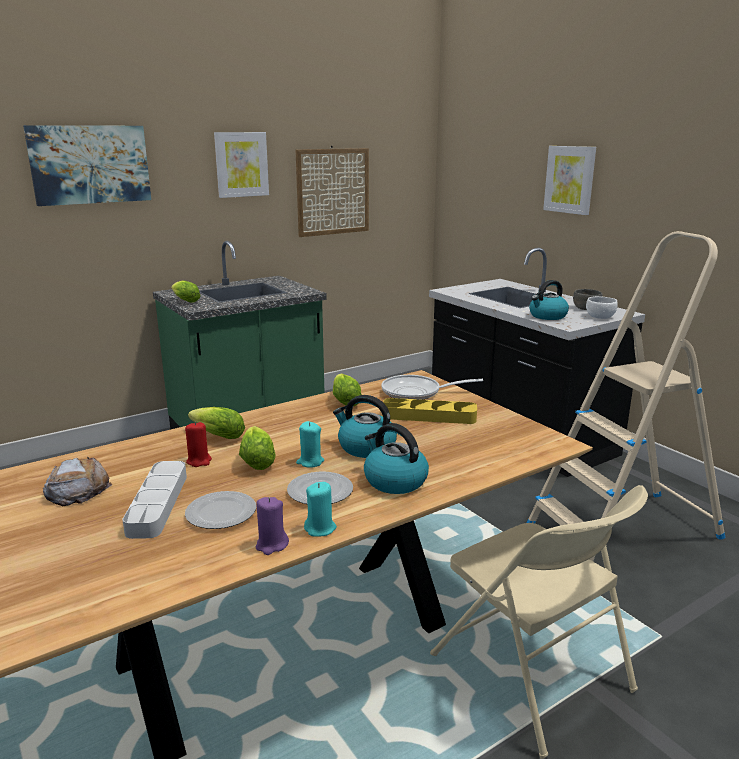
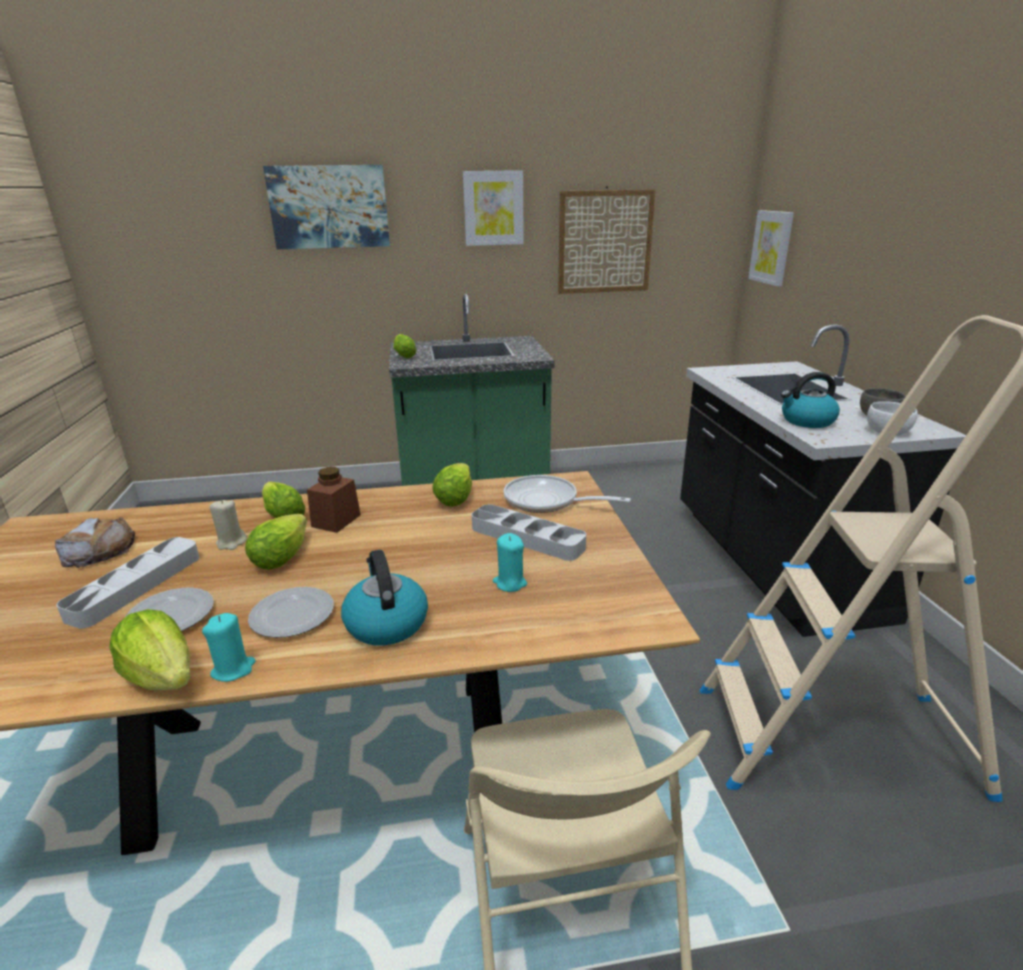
camera: 25 degrees right, 5 degrees up
(199, 461) = (231, 543): red candle -> beige candle
(269, 431) = (336, 521): none -> brown jar
(271, 545) = (163, 676): purple candle -> lettuce
(310, 462) = (329, 571): turquoise candle -> turquoise candle (510, 583)
(365, 447) = (408, 565): kettle -> none
(429, 416) = (527, 538): yellow tray -> grey tray
(570, 179) = (900, 230): picture -> picture (771, 247)

